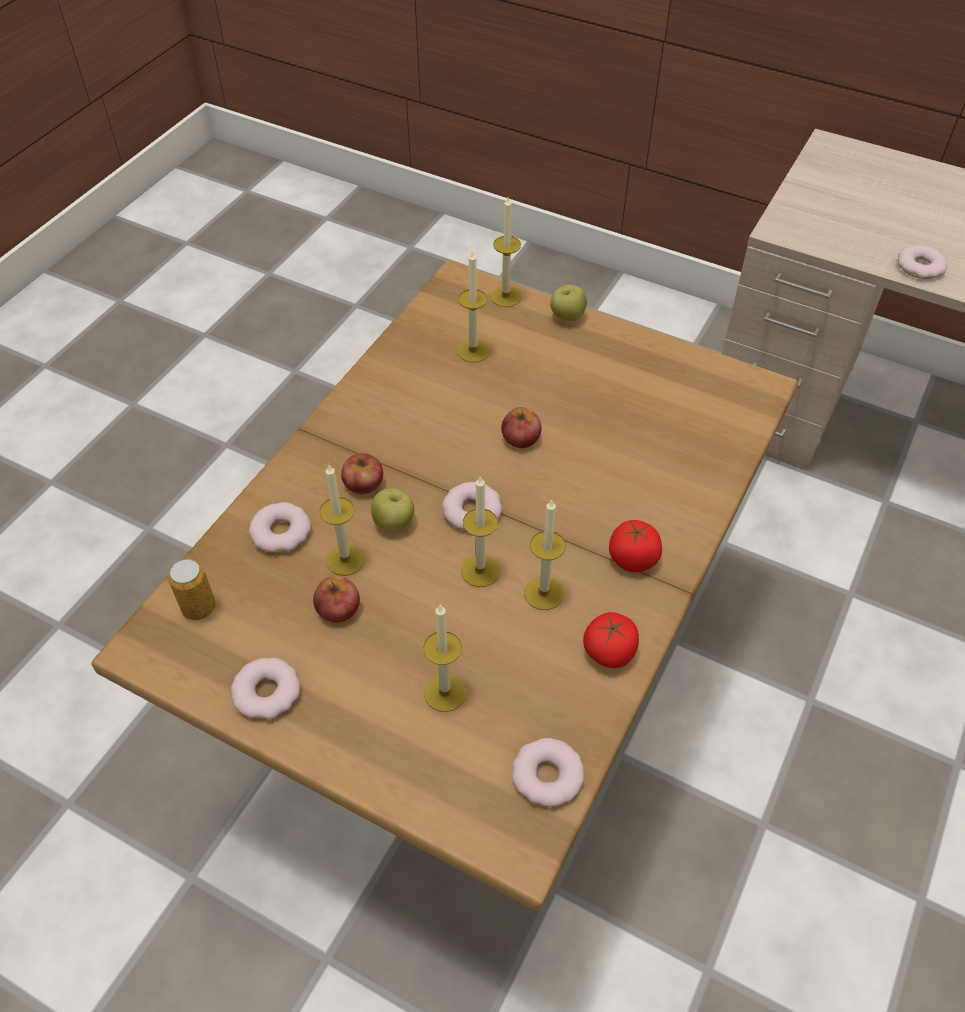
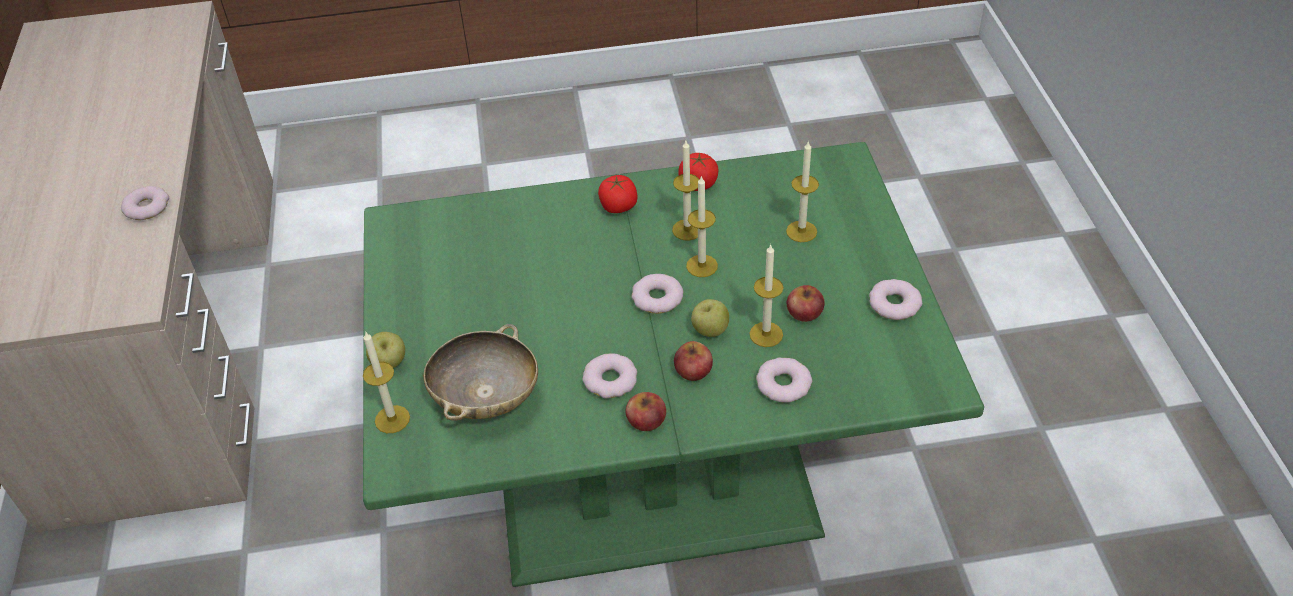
camera: 125 degrees left, 5 degrees down
(199, 608) = (886, 381): can -> none
(473, 351) = (486, 397): candle -> beige bowl
(482, 692) = (657, 490): brown dining table -> green dining table
(521, 437) = (561, 313): apple -> apple (646, 420)
(547, 776) = (801, 169): donut -> donut (611, 380)

